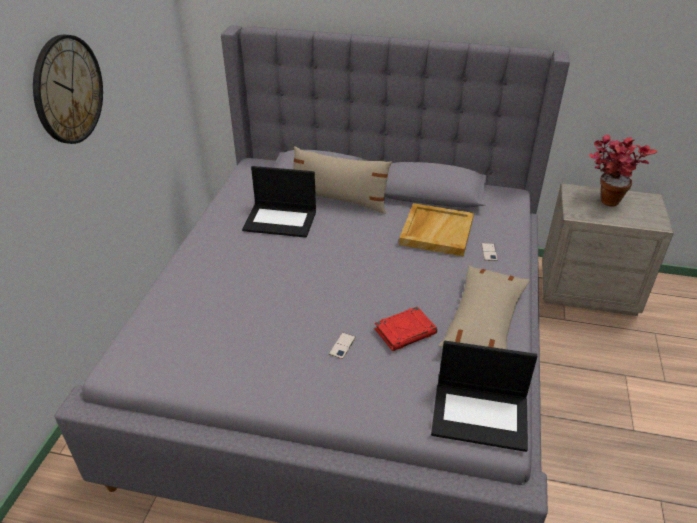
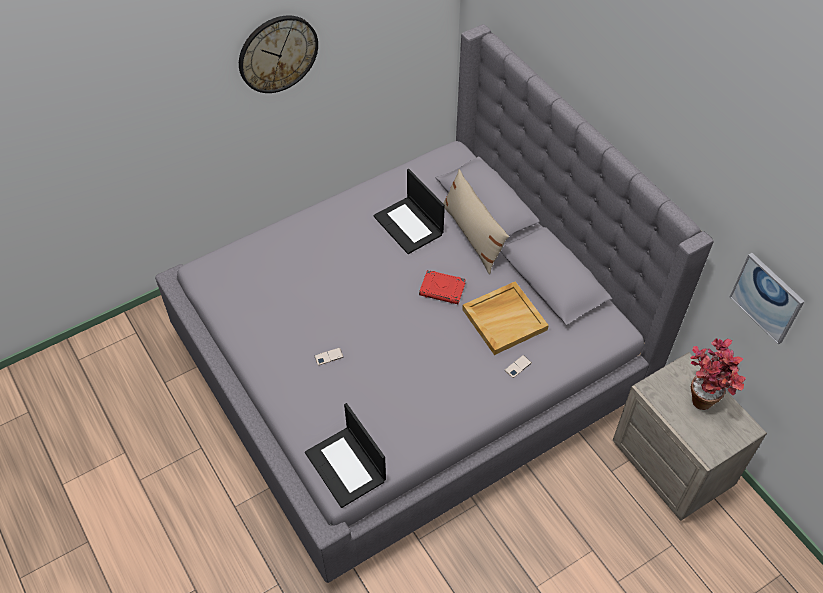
camera: 45 degrees right, 15 degrees up
(405, 331) = (377, 378): red book -> red book (442, 289)
(483, 322) = (434, 414): beige pillow -> none
(627, 73) = (767, 297): none -> picture

